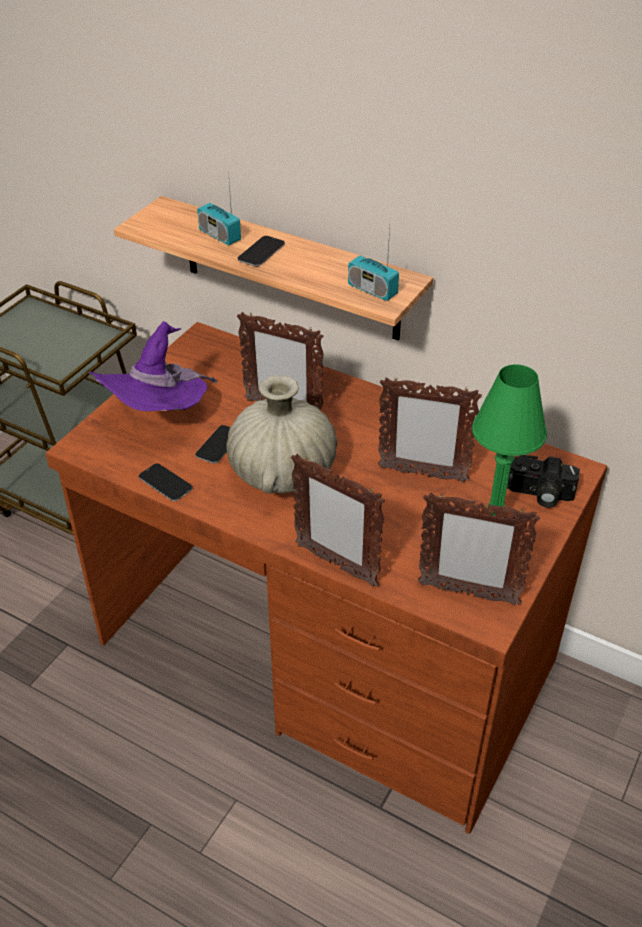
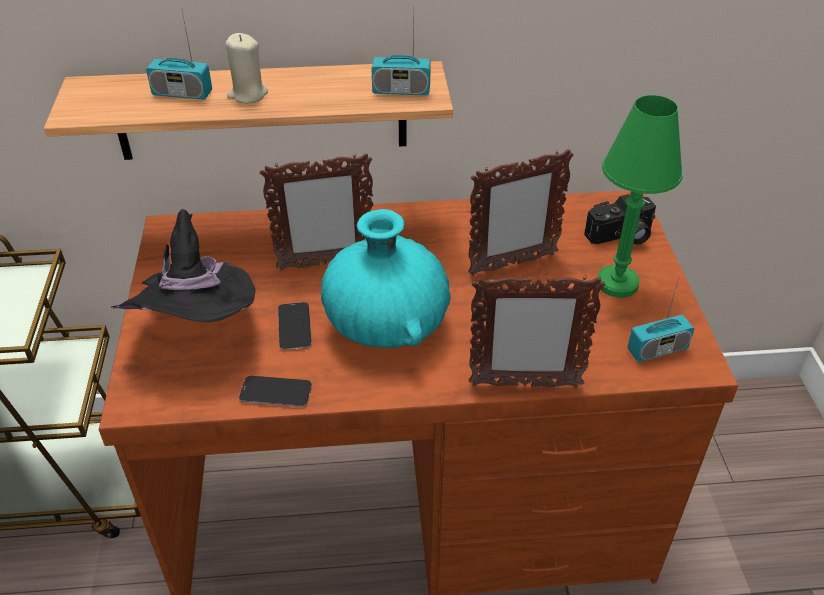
camera: 35 degrees left, 0 degrees up
(159, 416) = (200, 327): purple hat -> black hat
(261, 252) = (247, 94): phone -> beige candle
(282, 473) = (386, 324): beige vase -> turquoise vase
(467, 594) = (657, 350): picture frame -> radio

